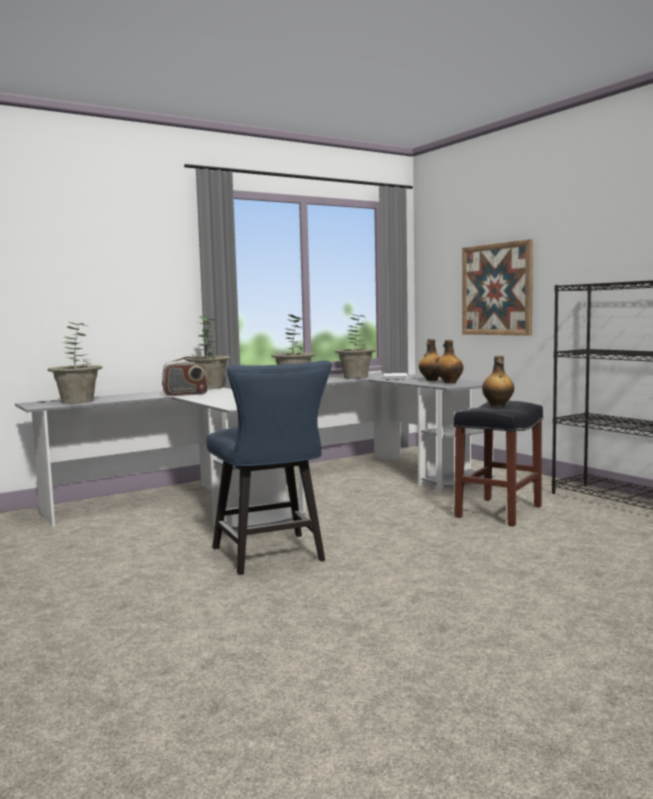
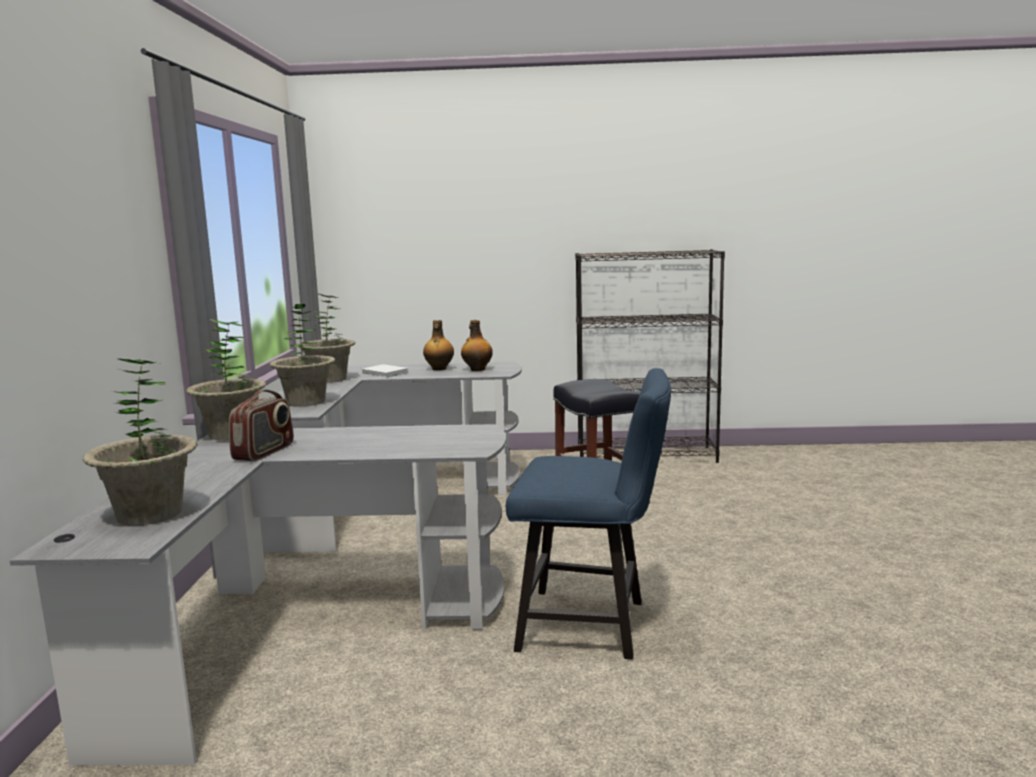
camera: 55 degrees left, 5 degrees up
(496, 289) = (447, 256): picture -> none
(497, 406) = (597, 387): bottle -> none

